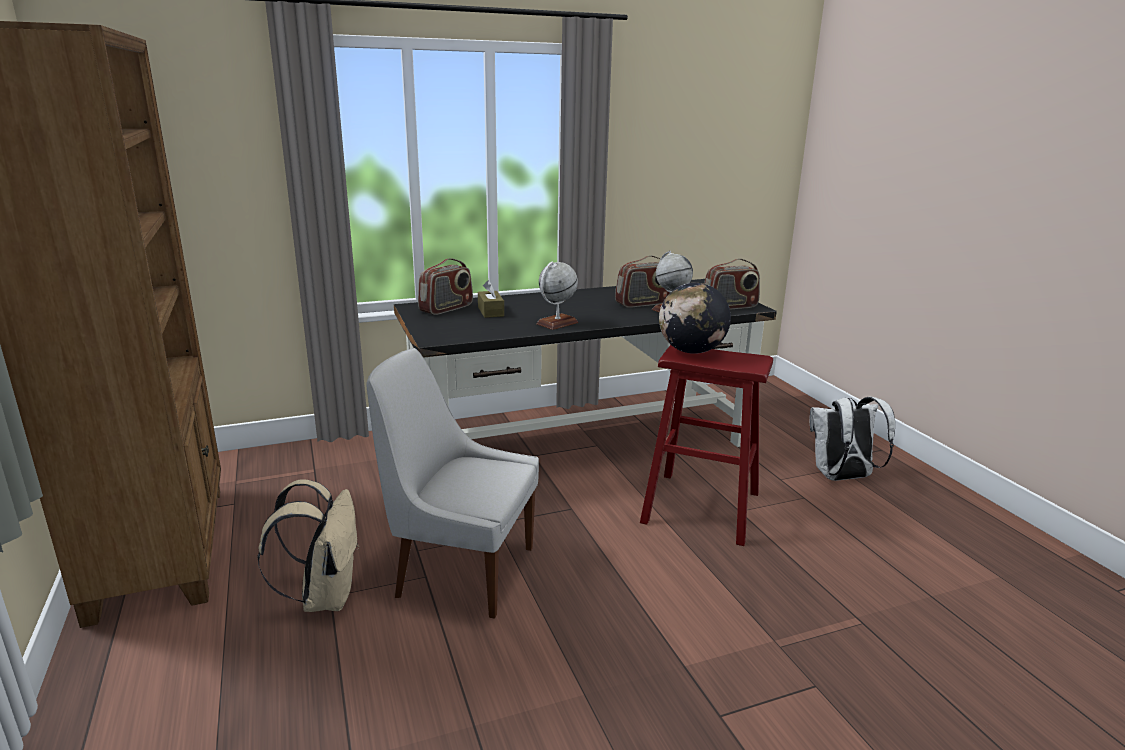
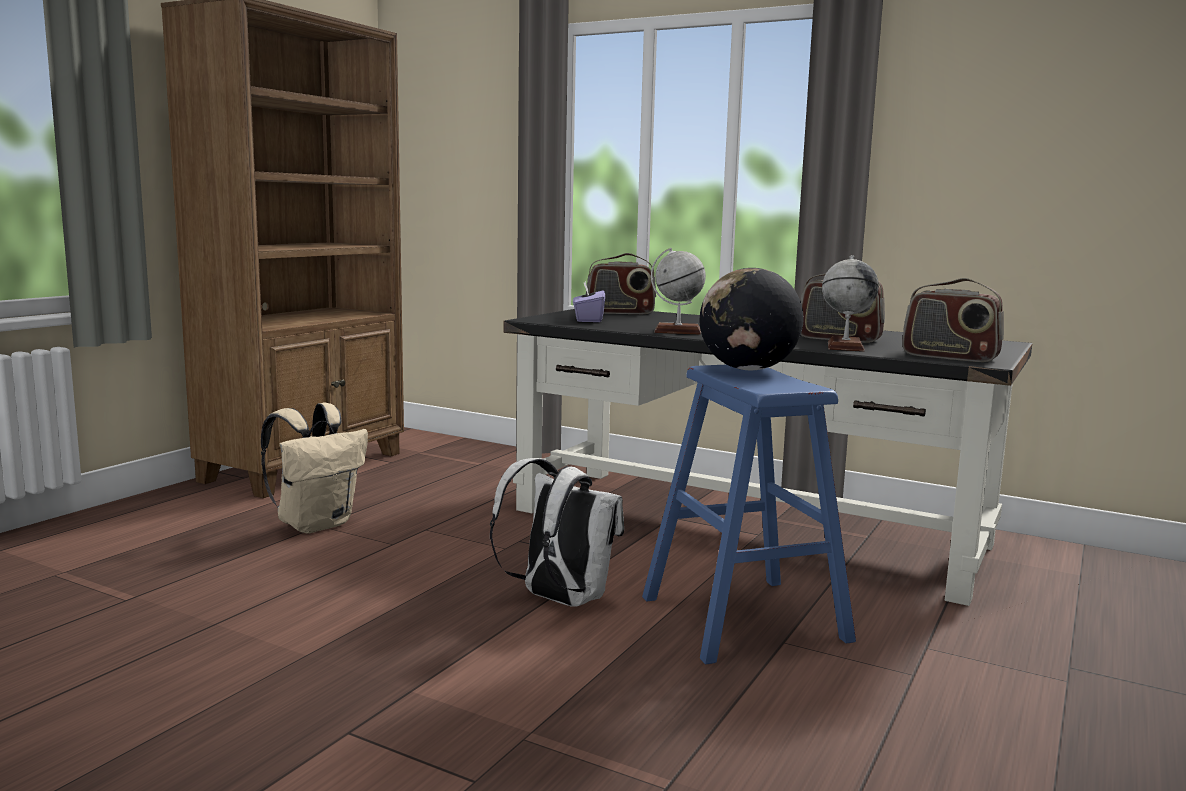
camera: 50 degrees right, 10 degrees down
(461, 570) = (421, 552): white chair -> none
(465, 326) = (588, 320): none -> purple tissue box
(490, 311) = (650, 319): brown tissue box -> none
(701, 507) = (743, 618): red stool -> blue stool
(841, 477) = (1041, 689): white backpack -> white backpack (559, 599)

